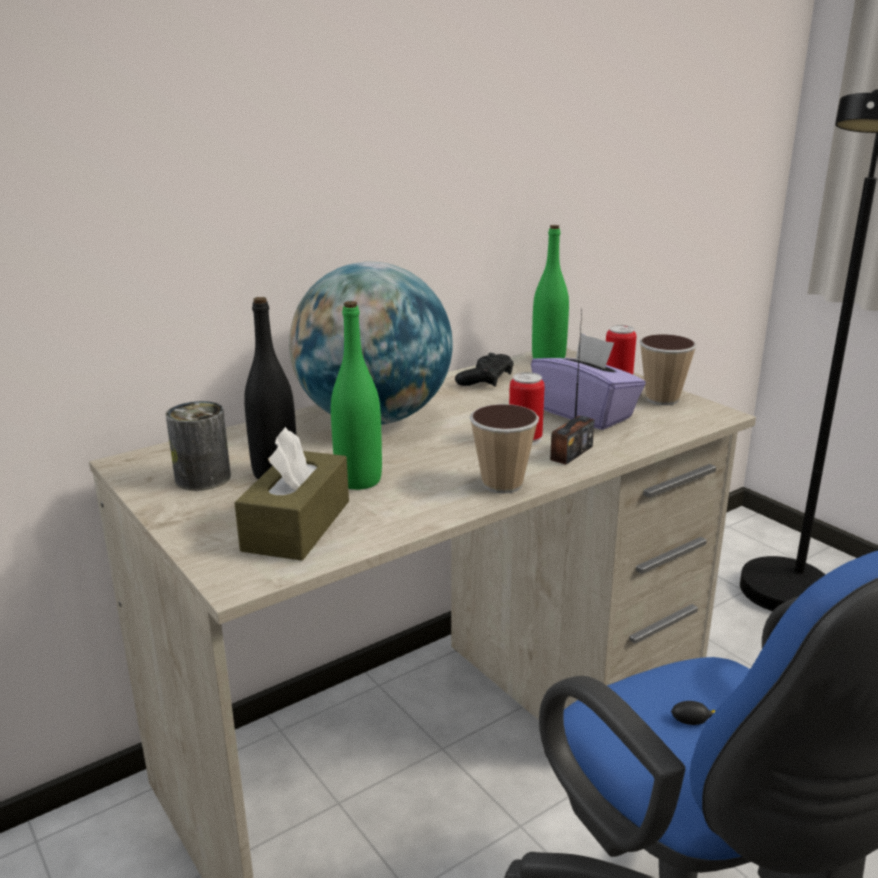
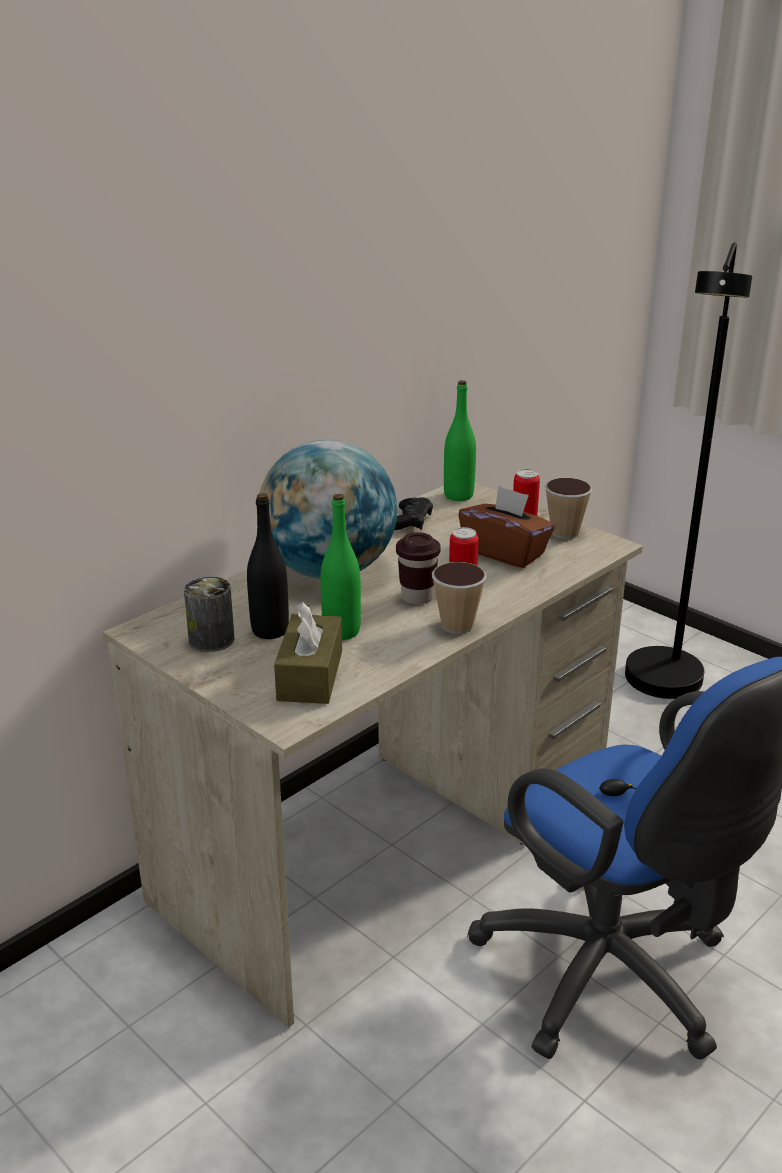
camera: 10 degrees left, 5 degrees up
(465, 451) = (417, 597): none -> brown cup
(571, 453) = (503, 592): radio -> none
(585, 414) = (505, 552): purple tissue box -> brown tissue box

